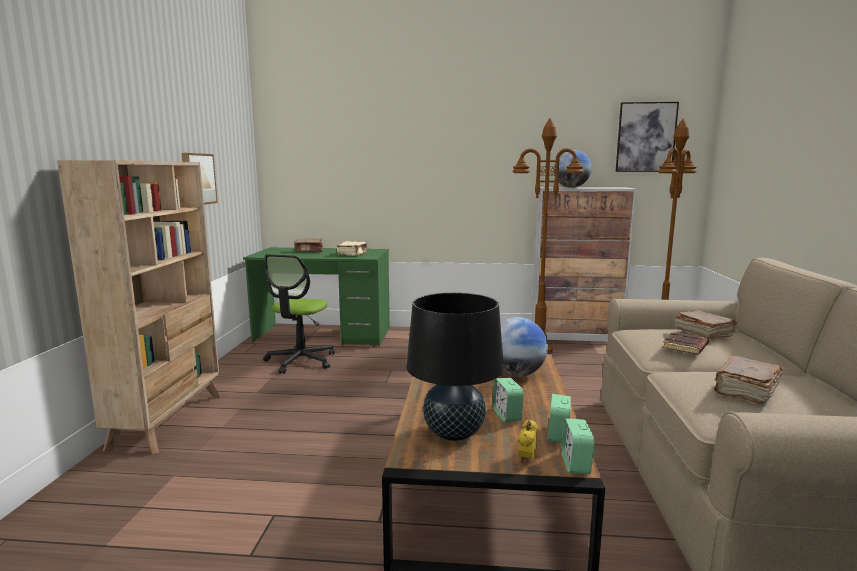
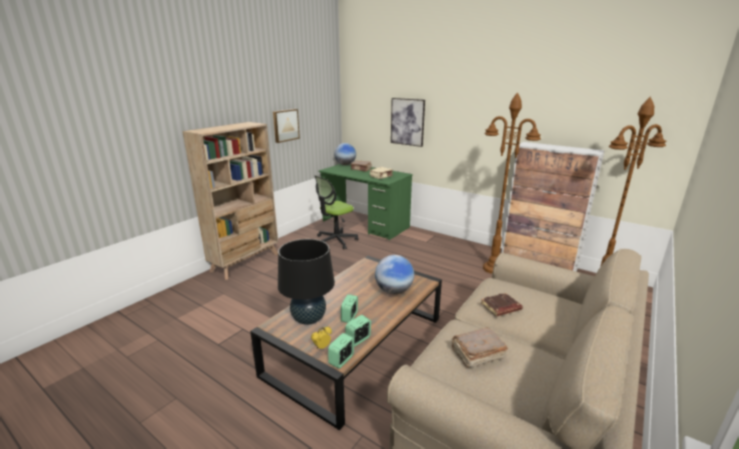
camera: 30 degrees right, 10 degrees up
(571, 187) = (546, 146): globe -> globe (345, 165)
(646, 137) = (630, 106): picture -> picture (407, 122)
(702, 333) = (538, 299): brown book -> none

